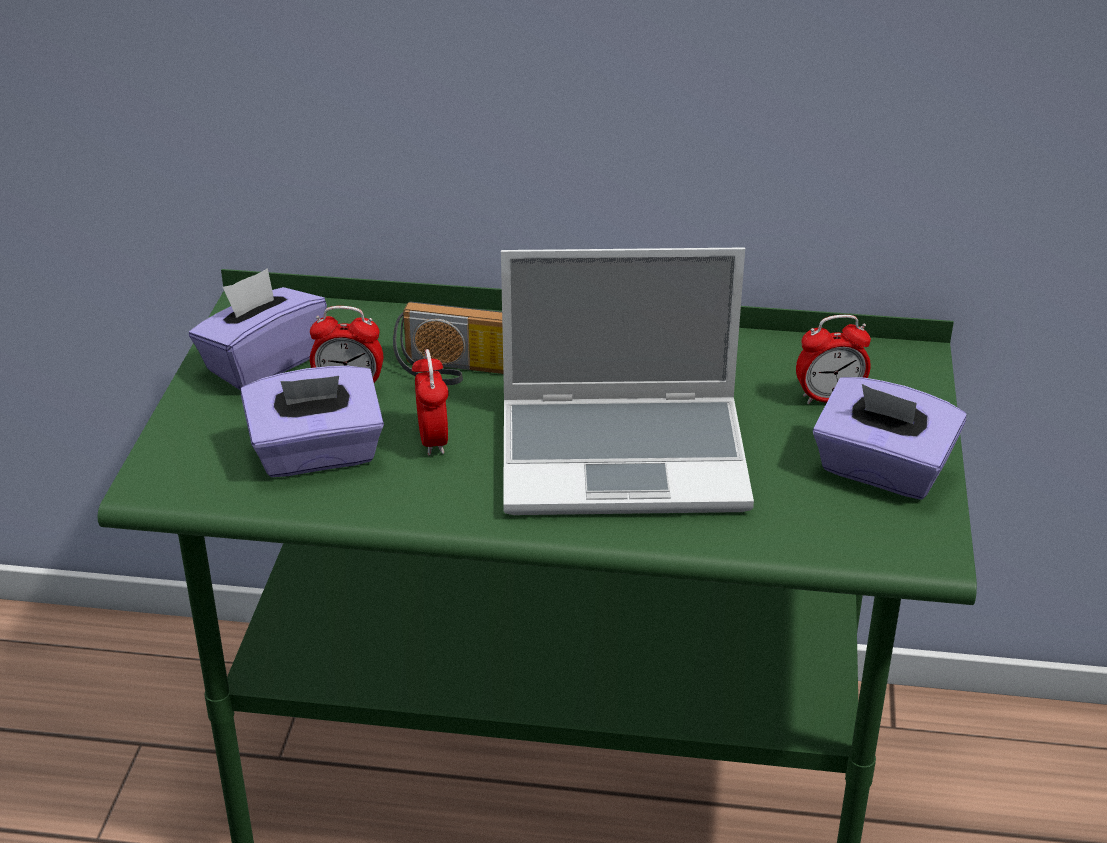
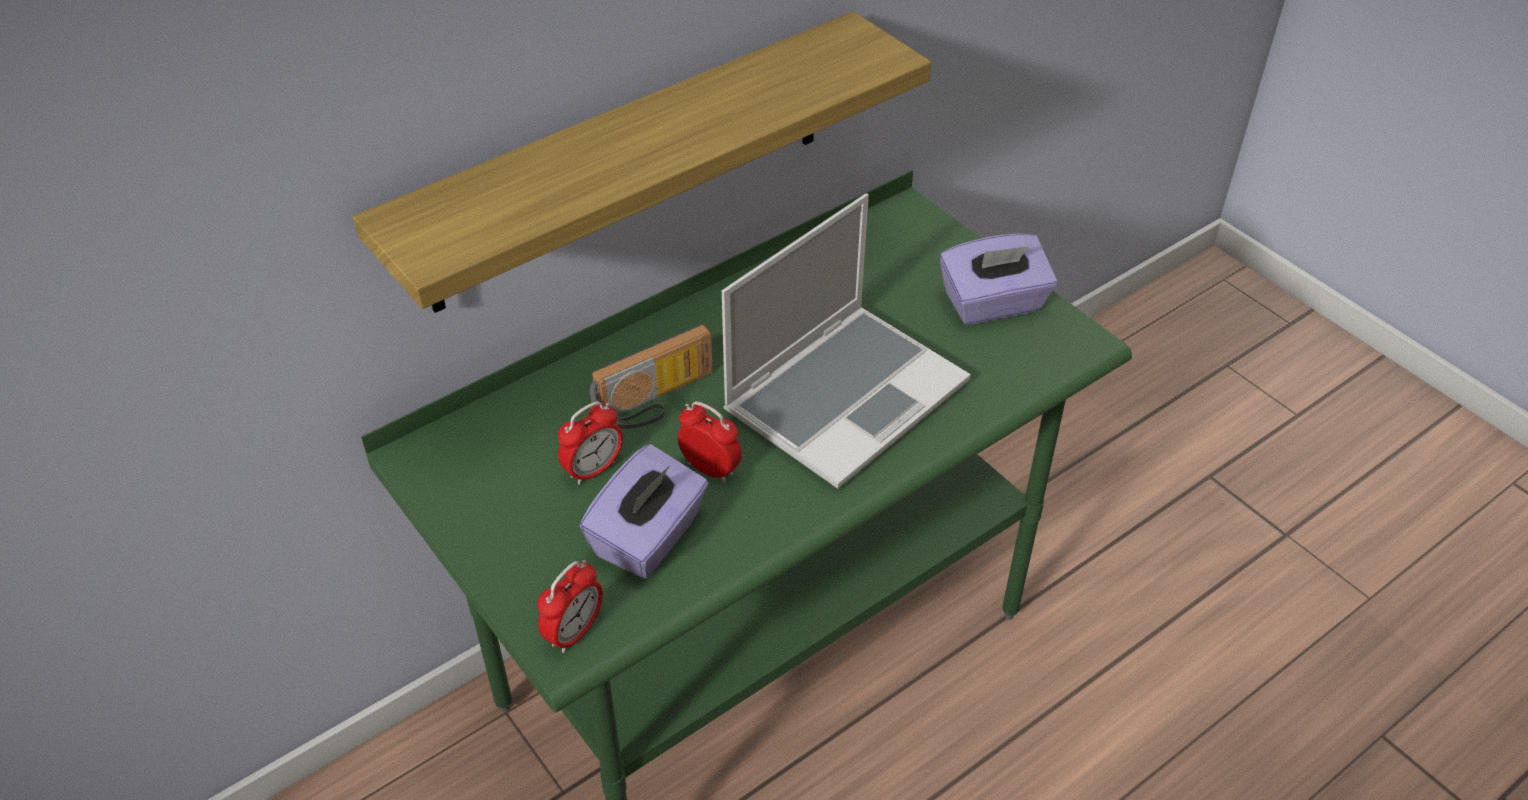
camera: 45 degrees left, 10 degrees up
(262, 363) = (496, 494): purple tissue box -> none
(563, 129) = (630, 163): none -> shelf
(829, 397) = (900, 270): alarm clock -> alarm clock (574, 632)

